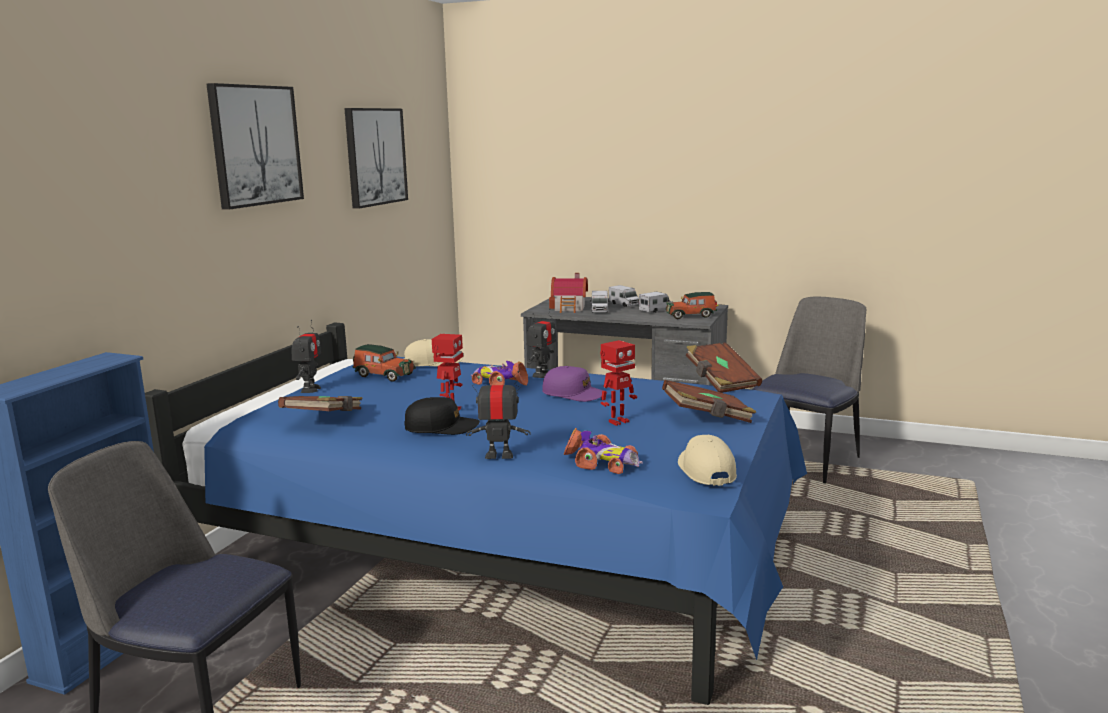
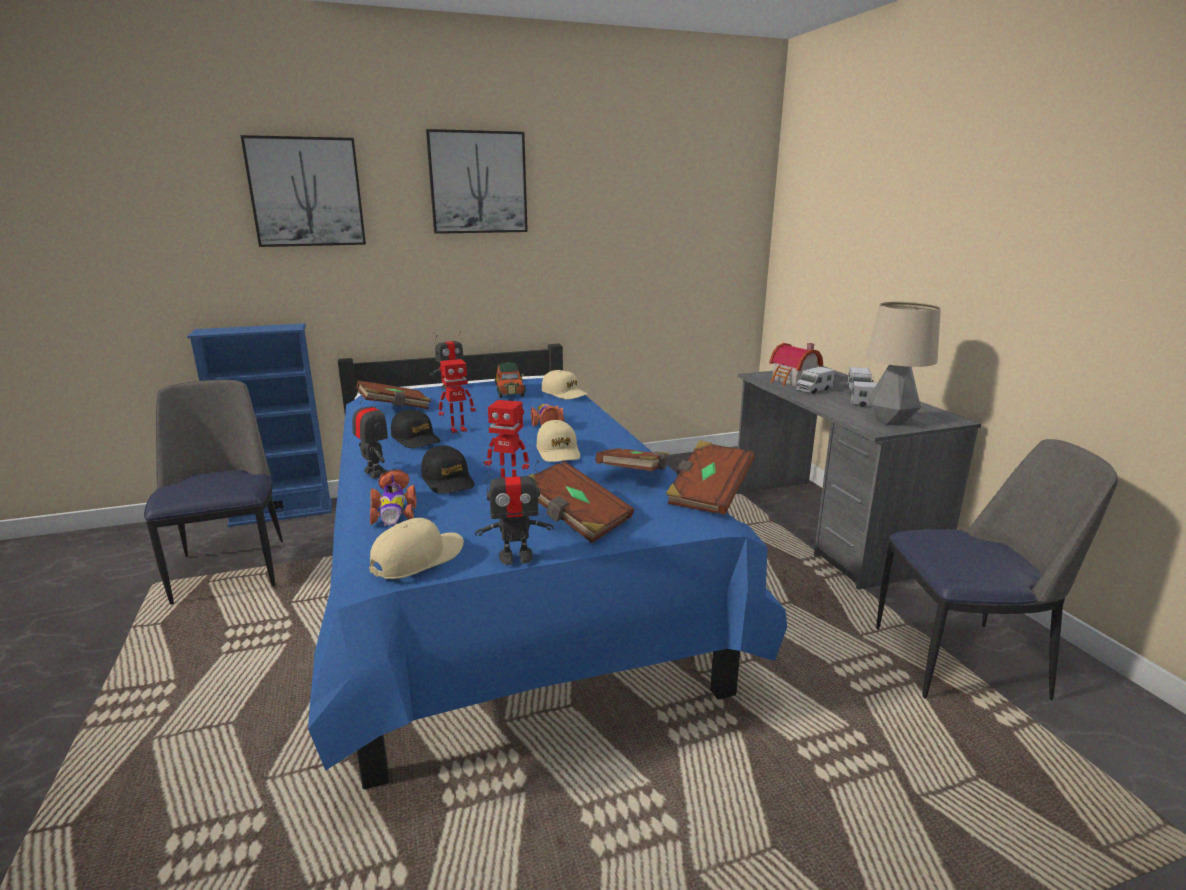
camera: 50 degrees right, 5 degrees up
(375, 156) = (642, 200): picture -> picture (306, 192)
(542, 375) = (594, 428): toy robot -> toy robot (516, 557)
(570, 435) = (448, 481): none -> black cap
(574, 394) = (558, 452): purple cap -> beige cap
(660, 388) = (635, 476): none -> brown book
(691, 316) = (891, 421): toy car -> table lamp

